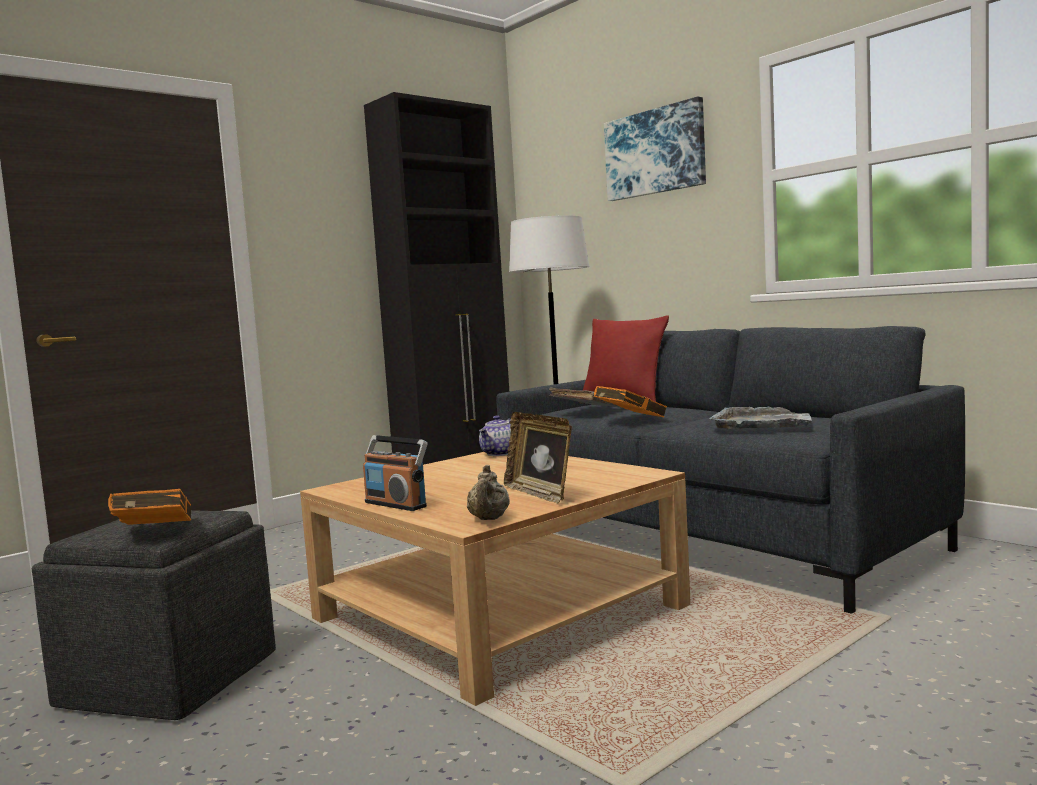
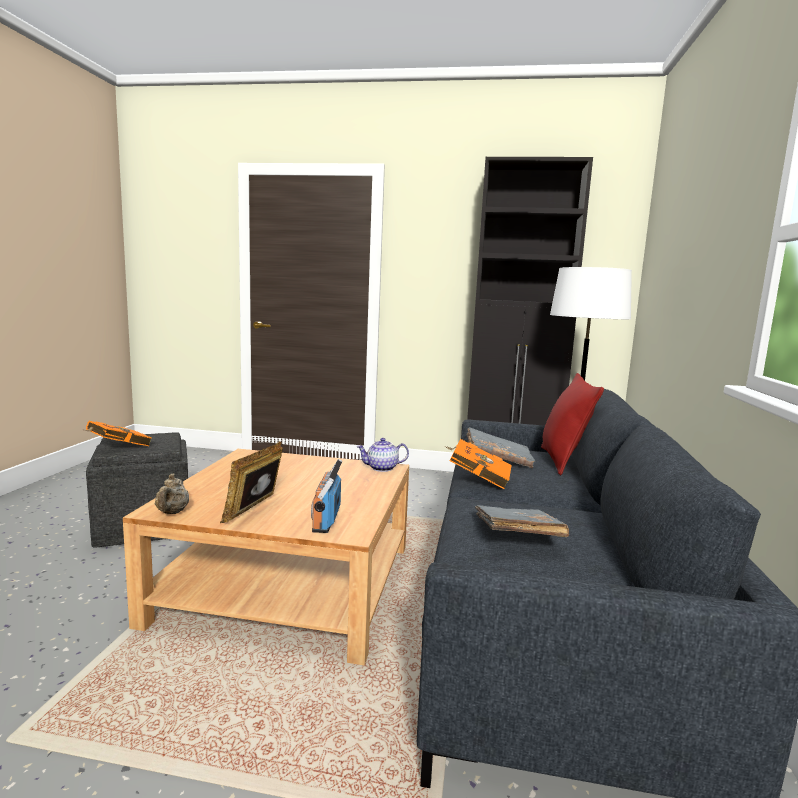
camera: 50 degrees right, 5 degrees up
(396, 504) = (208, 478): radio -> radio (326, 520)
(489, 519) = (172, 512): beige teapot -> beige teapot turned 60 degrees counterclockwise
(655, 152) = (713, 199): picture -> none
(763, 423) = (516, 537): grey tray -> grey book

